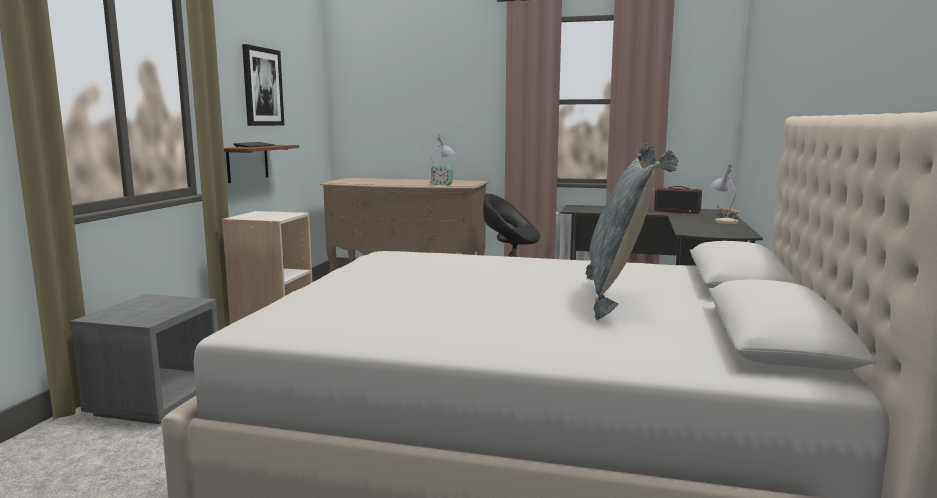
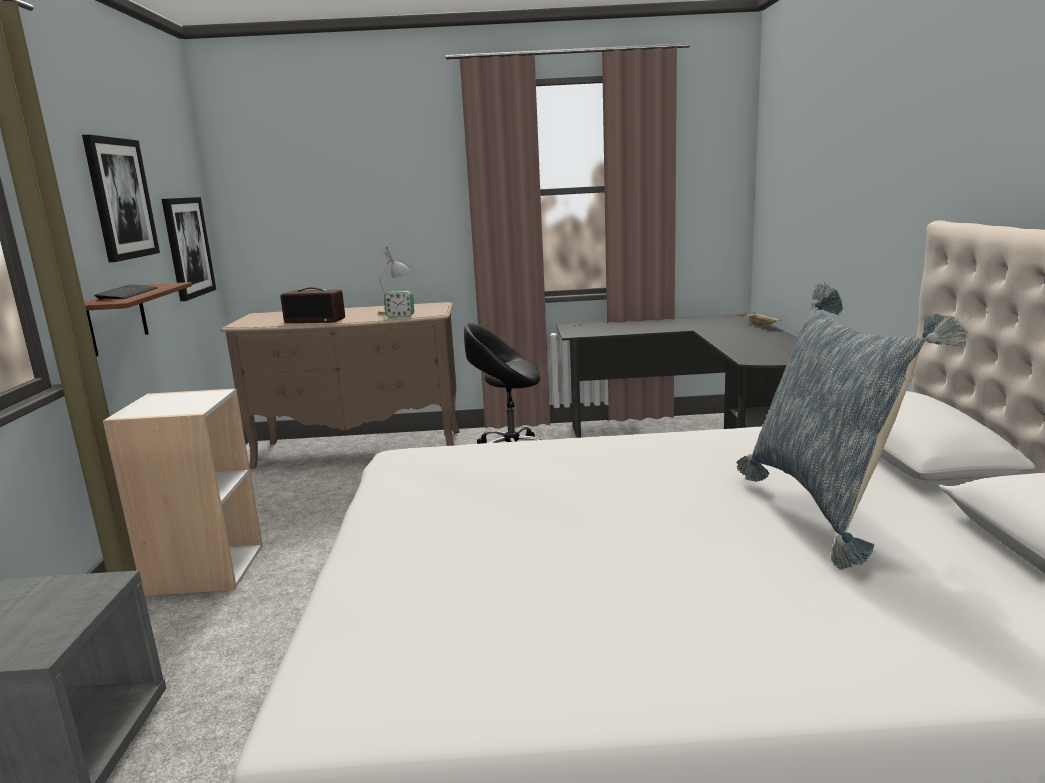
camera: 15 degrees left, 5 degrees up
(307, 126) = (188, 247): none -> picture
(677, 211) = (697, 323): radio -> radio (316, 320)
(722, 221) = (764, 334): table lamp -> none

